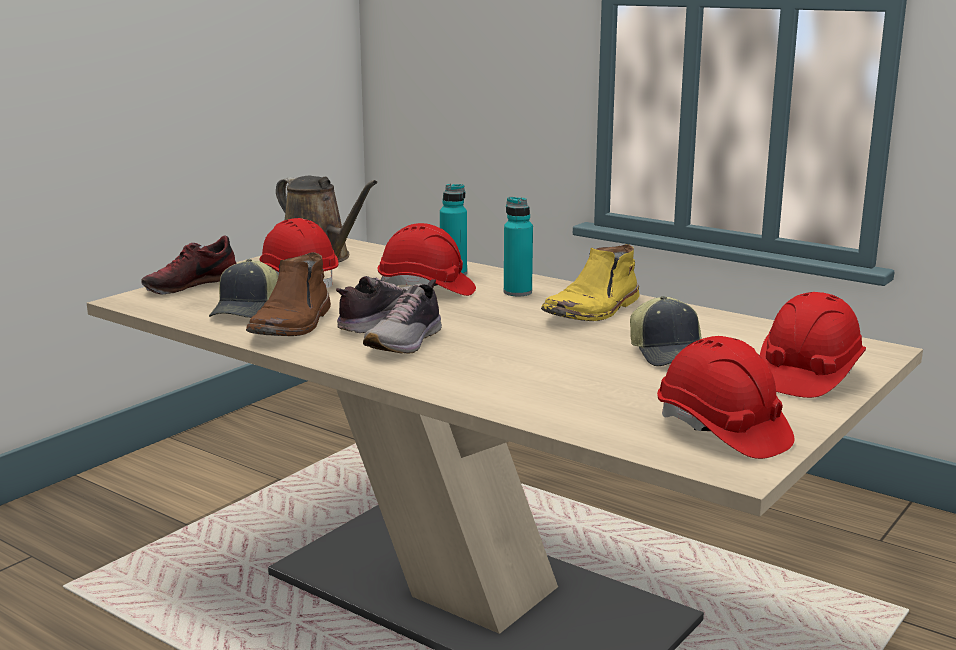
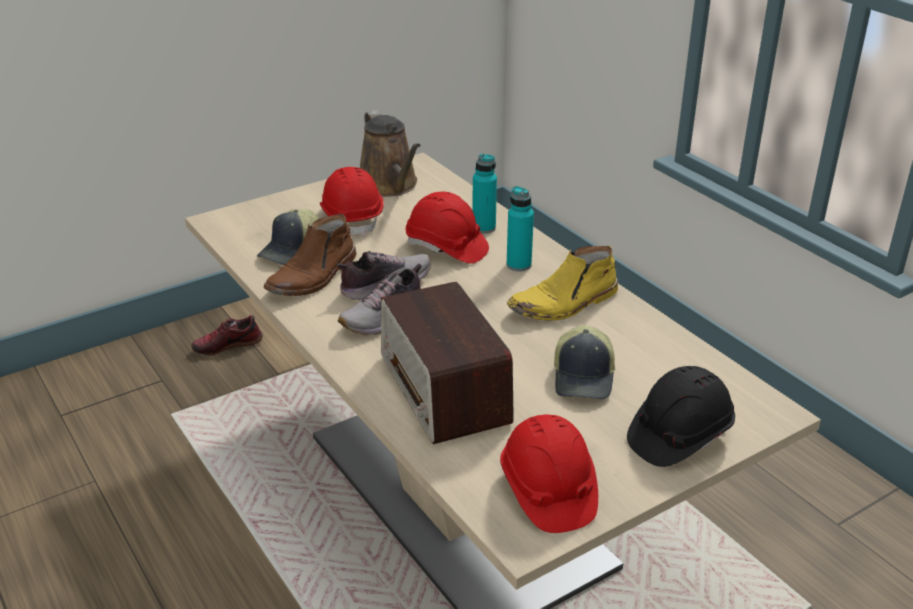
camera: 20 degrees right, 15 degrees up
(191, 284) = (271, 207): shoe -> shoe (227, 345)
(530, 381) = (444, 390): none -> radio
(808, 376) = (679, 436): red hard hat -> black hard hat

